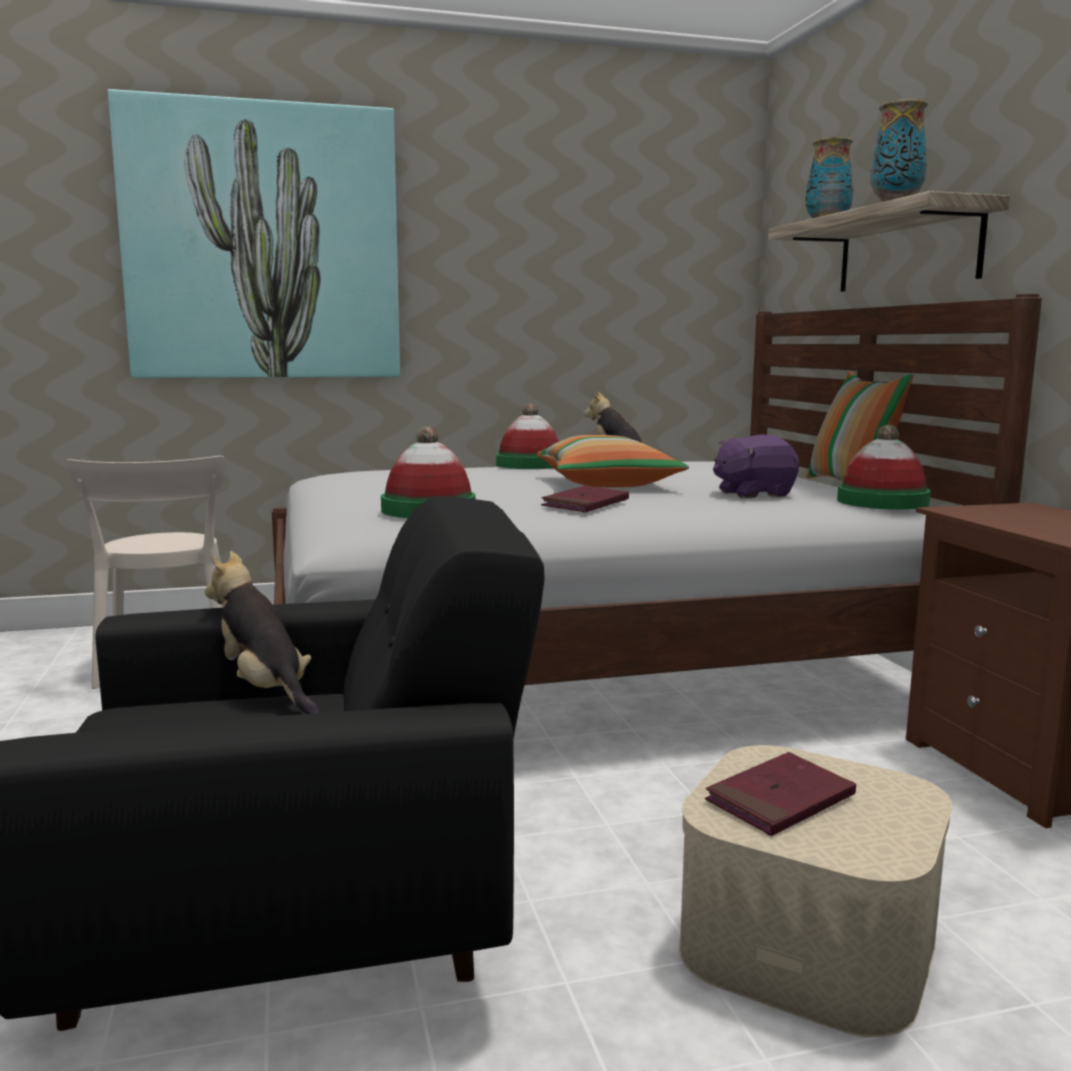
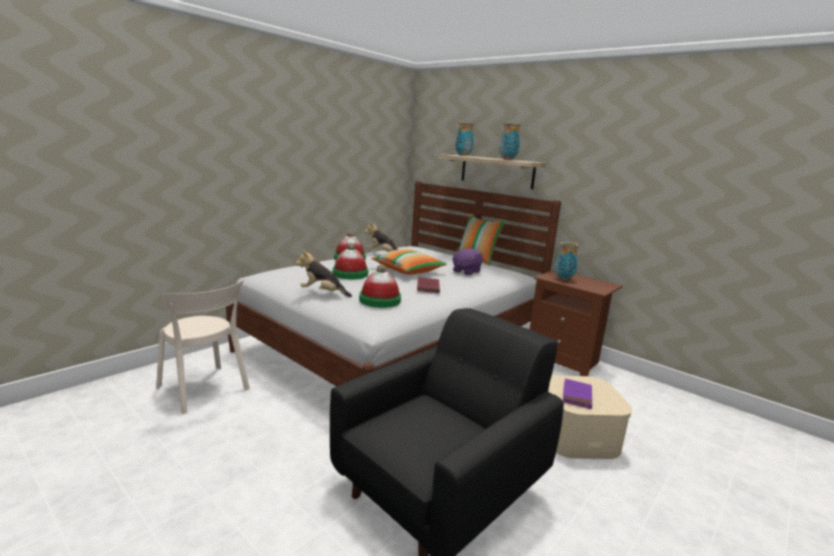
camera: 35 degrees left, 5 degrees up
(263, 243) = (207, 149): picture -> none
(265, 691) = (404, 402): plush toy -> plush toy (322, 293)
(780, 800) = (577, 395): red book -> purple book
(882, 502) = (508, 271): hat -> hat (350, 274)
(1010, 516) = (563, 279): none -> vase

